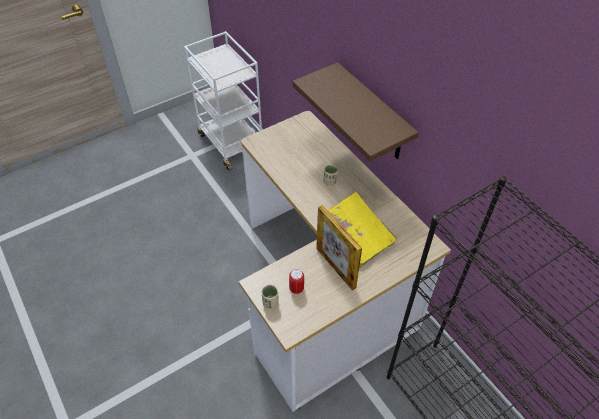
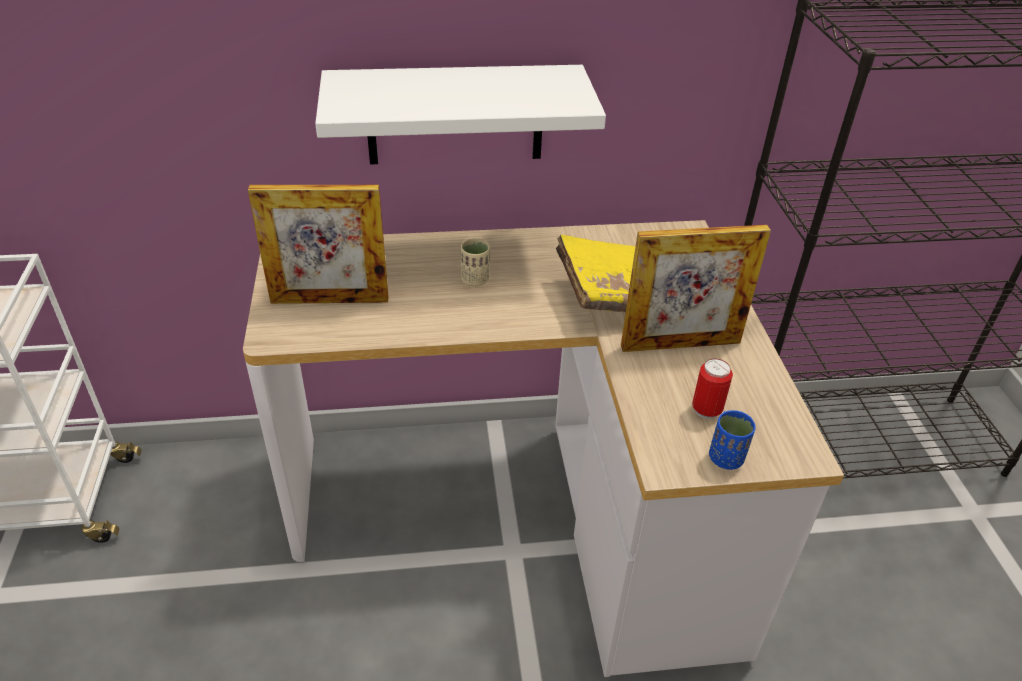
camera: 65 degrees left, 10 degrees down
(270, 303) = (726, 459): beige cup -> blue cup
(285, 146) = (329, 300): none -> picture frame
(373, 114) = (455, 115): brown shelf -> white shelf

